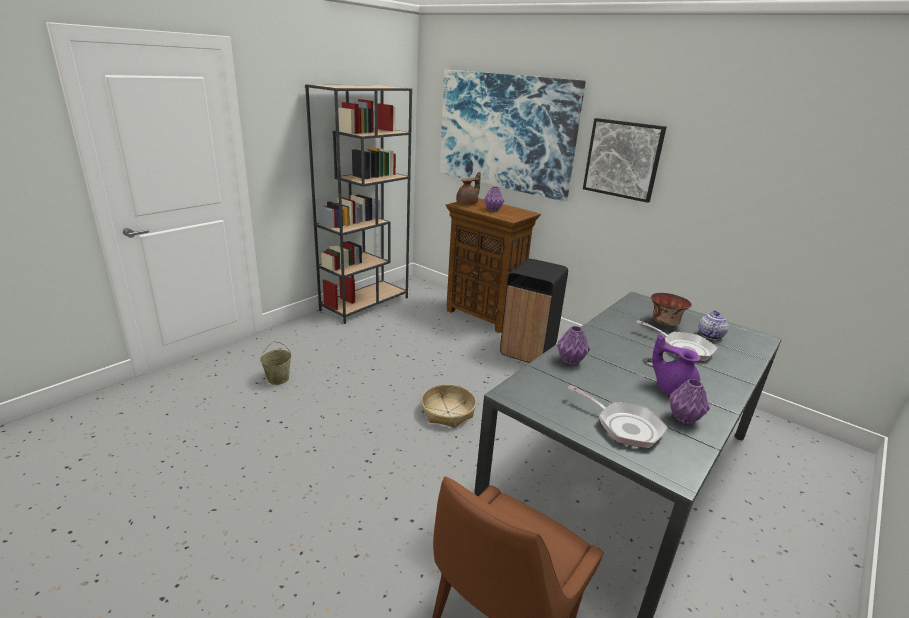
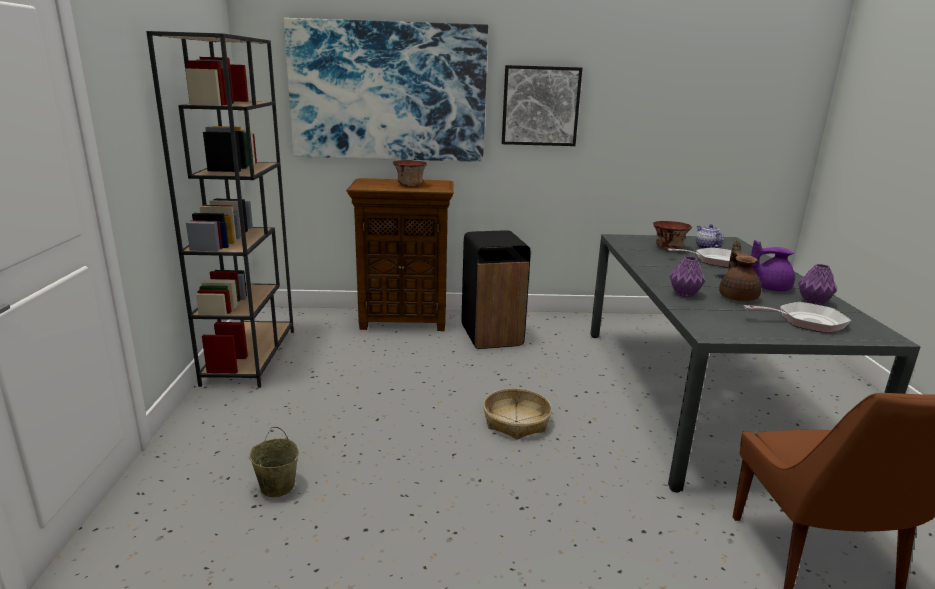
camera: 40 degrees left, 5 degrees down
(468, 203) = (370, 184): brown teapot -> brown teapot (737, 297)
(493, 210) = (409, 185): purple vase -> bowl

